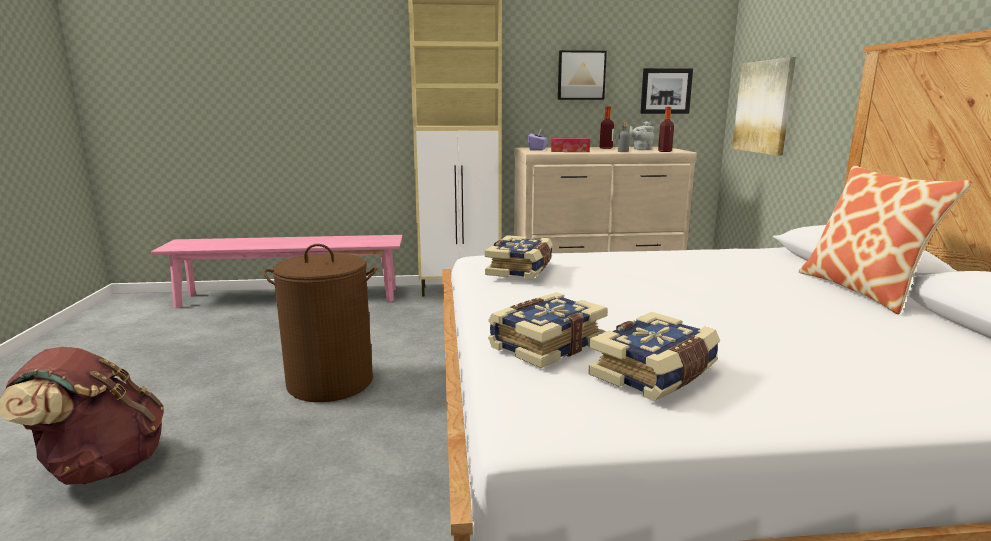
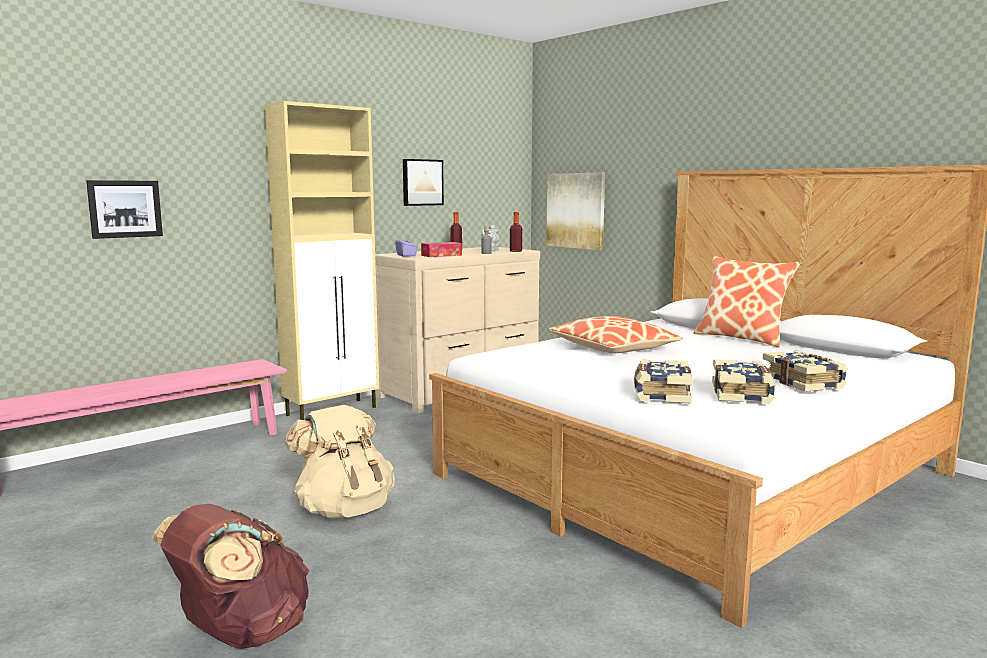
camera: 35 degrees left, 5 degrees down
(330, 382) = (344, 509): brown laundry basket -> beige backpack
(521, 269) = (541, 357): book -> book (803, 382)
(639, 273) = (613, 348): none -> pillow
(665, 91) = (487, 196): picture -> picture (125, 209)

